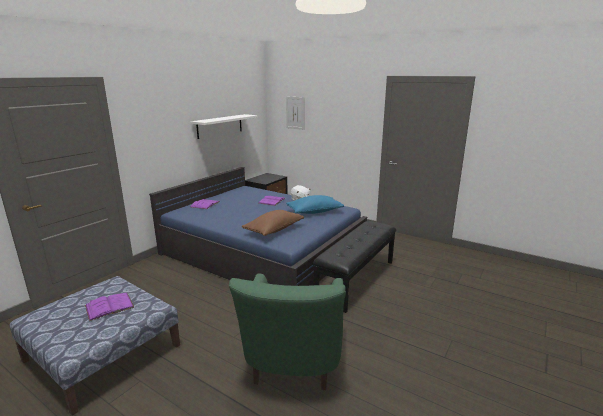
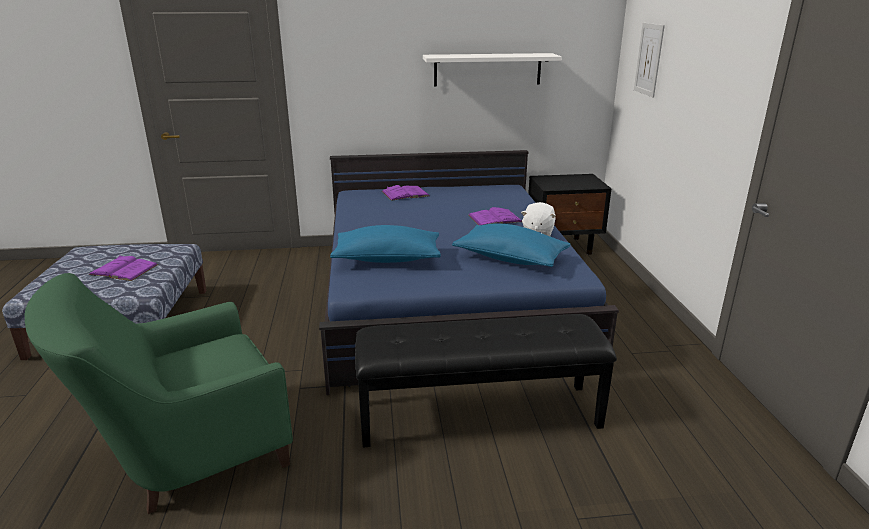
camera: 50 degrees right, 5 degrees up
(274, 230) = (387, 259): brown pillow -> blue pillow

